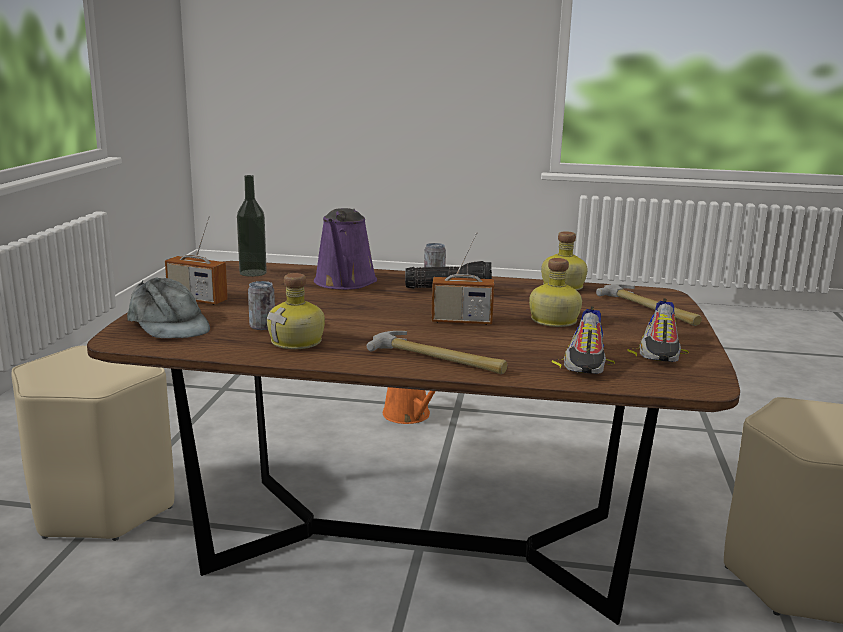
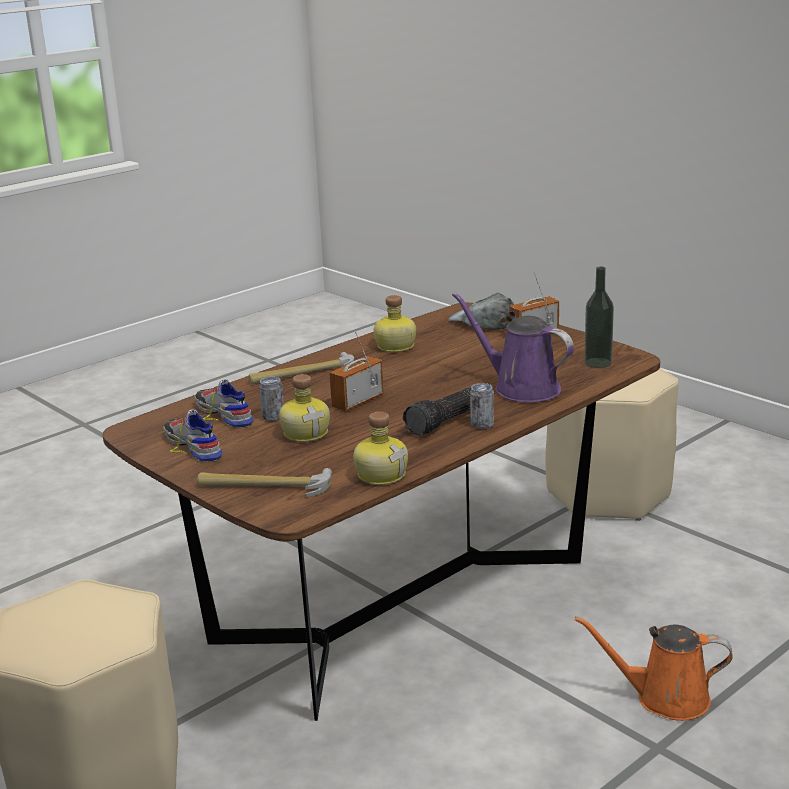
camera: 130 degrees right, 5 degrees up
(168, 324) = (483, 322): grey cap -> grey cap turned 45 degrees clockwise
(262, 326) = (441, 343): can -> can (273, 417)

